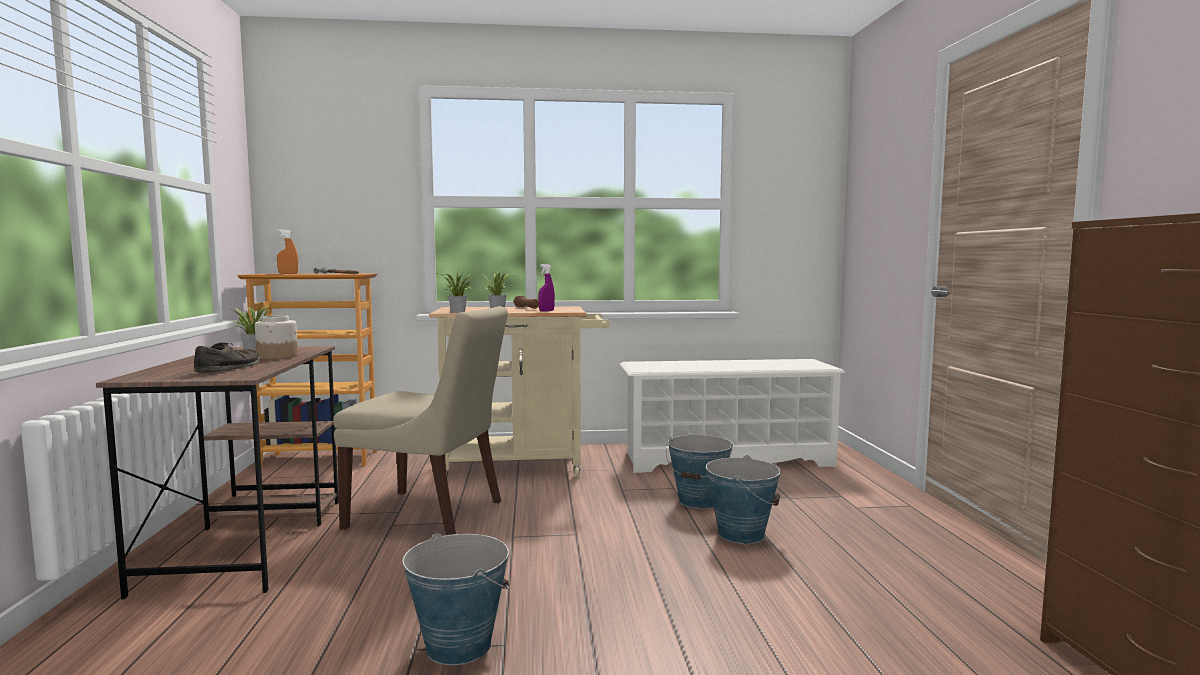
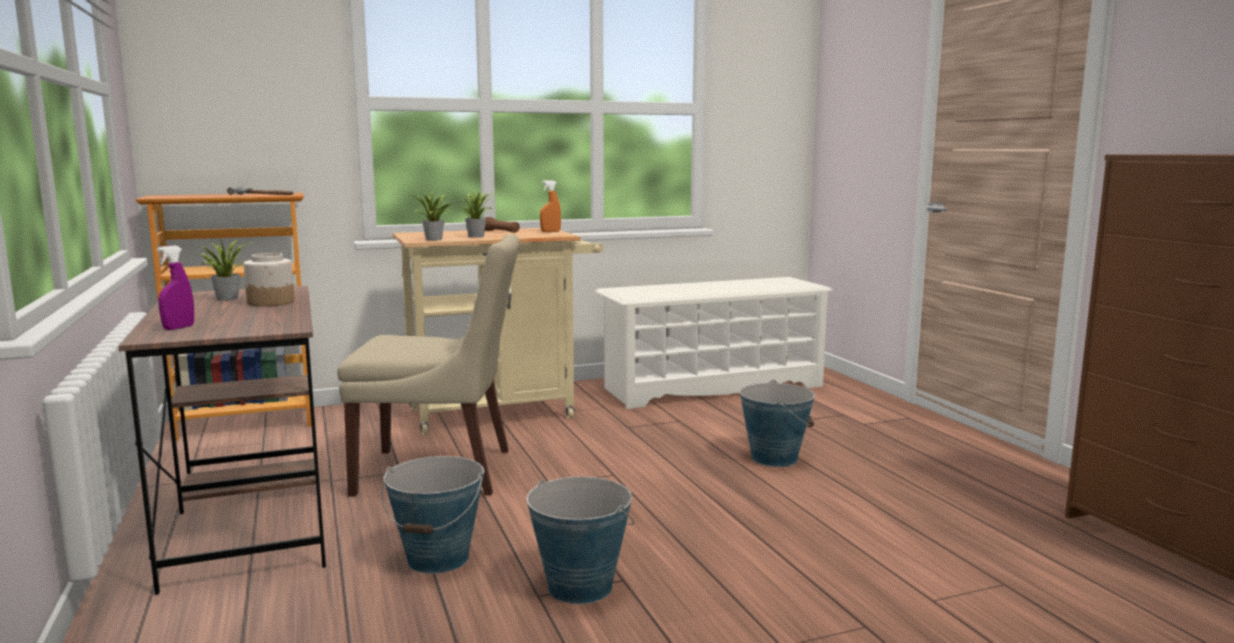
camera: 15 degrees left, 5 degrees up
(229, 368) = (245, 319): brown shoe -> none
(288, 274) = (195, 196): orange spray bottle -> orange spray bottle (550, 232)
(546, 311) = (533, 235): purple spray bottle -> purple spray bottle (178, 328)
(699, 501) = (714, 431): bucket -> bucket (438, 558)

